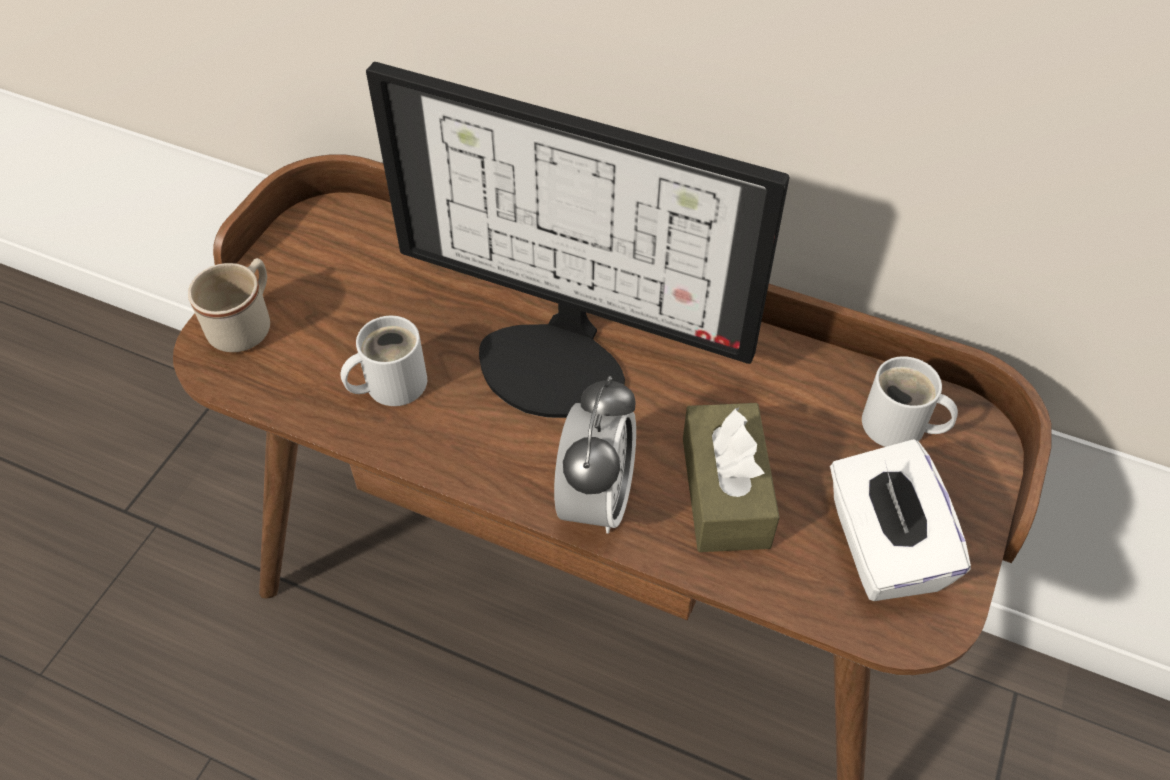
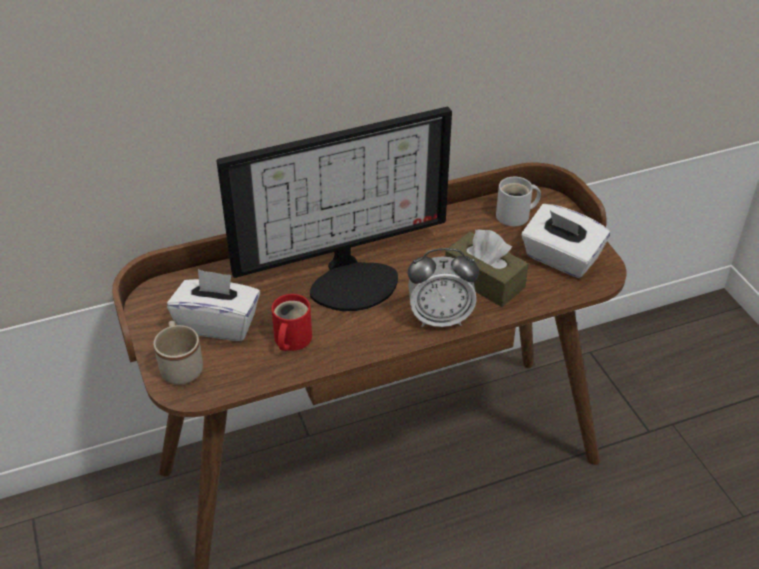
camera: 45 degrees left, 10 degrees down
(345, 301) = (218, 324): none -> white tissue box
(390, 383) = (290, 340): white mug -> red mug
(596, 500) = (440, 318): alarm clock -> alarm clock turned 120 degrees clockwise

